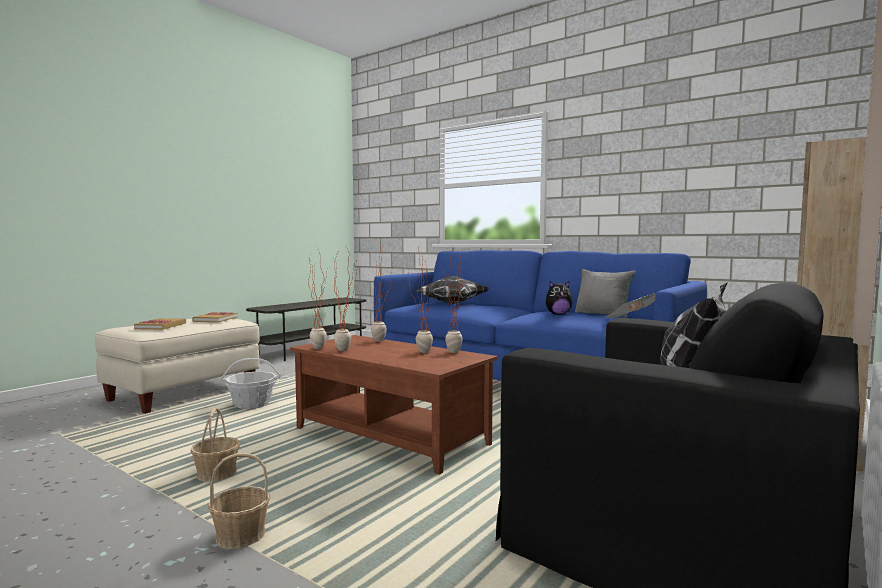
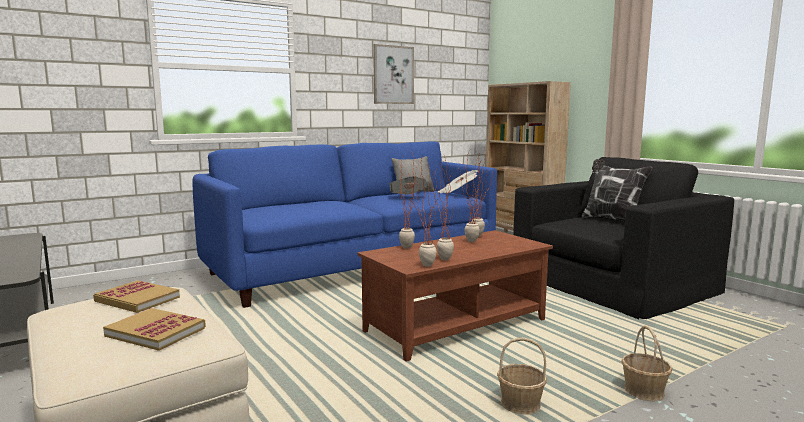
camera: 70 degrees left, 5 degrees up
(252, 404) = (284, 385): basket -> none
(452, 303) = (293, 206): pillow -> none
(558, 314) = (408, 197): plush toy -> newspaper
(670, 167) = (393, 75): none -> picture

